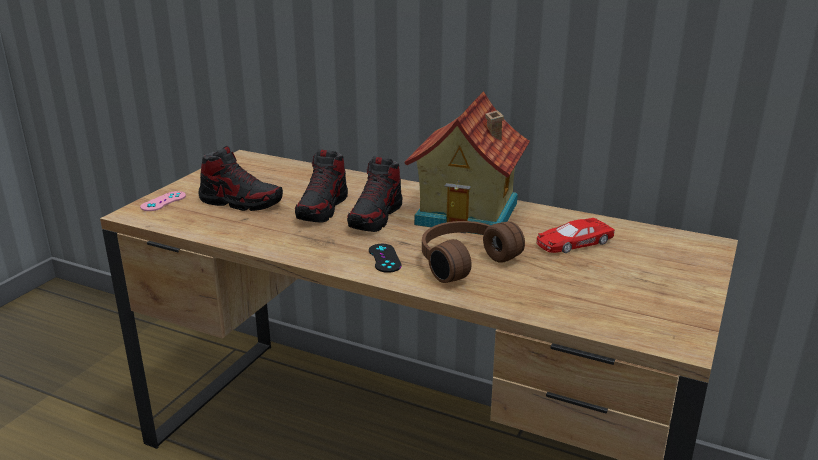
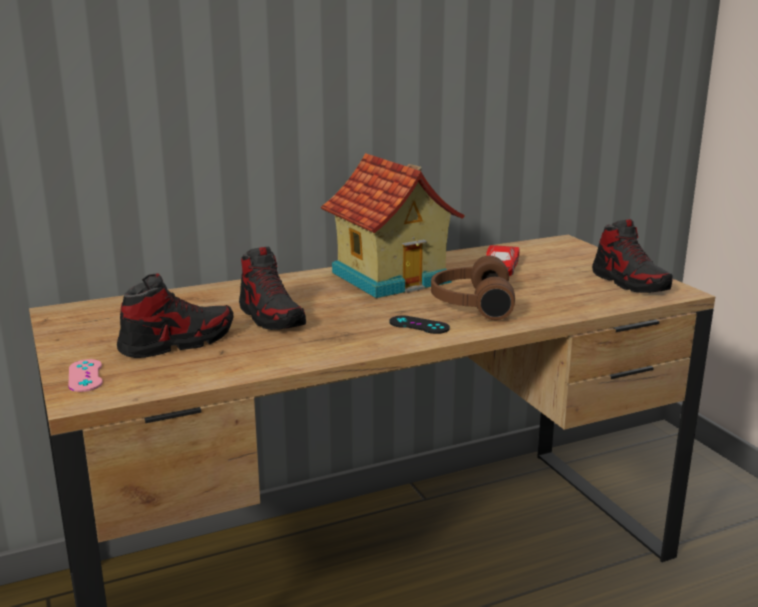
camera: 50 degrees left, 5 degrees down
(376, 217) = (333, 305): shoe -> shoe (630, 282)

